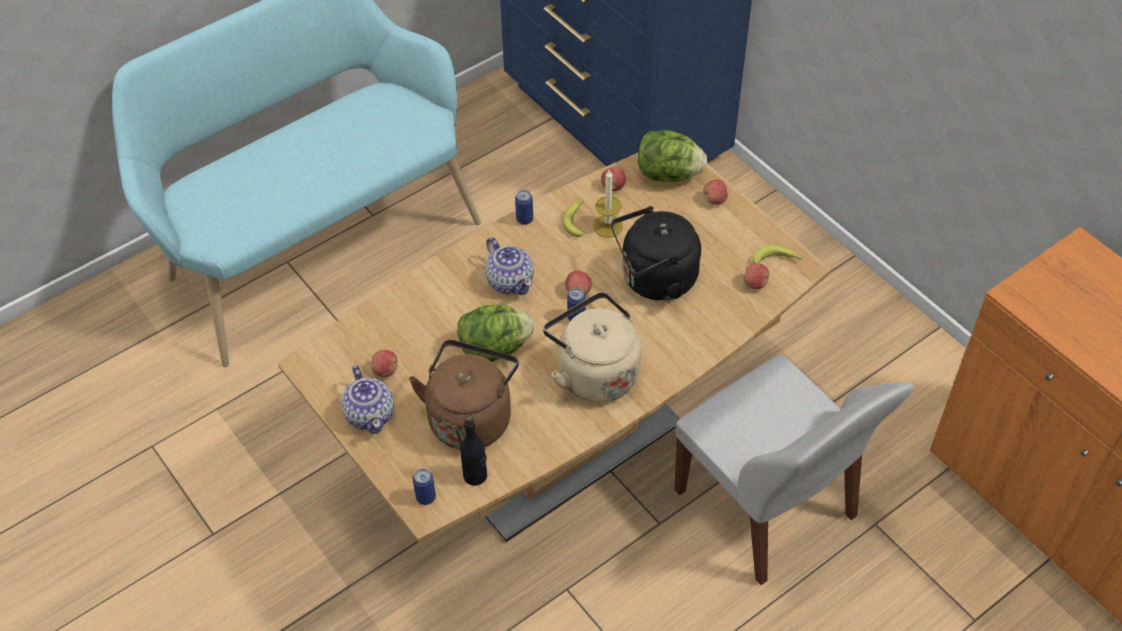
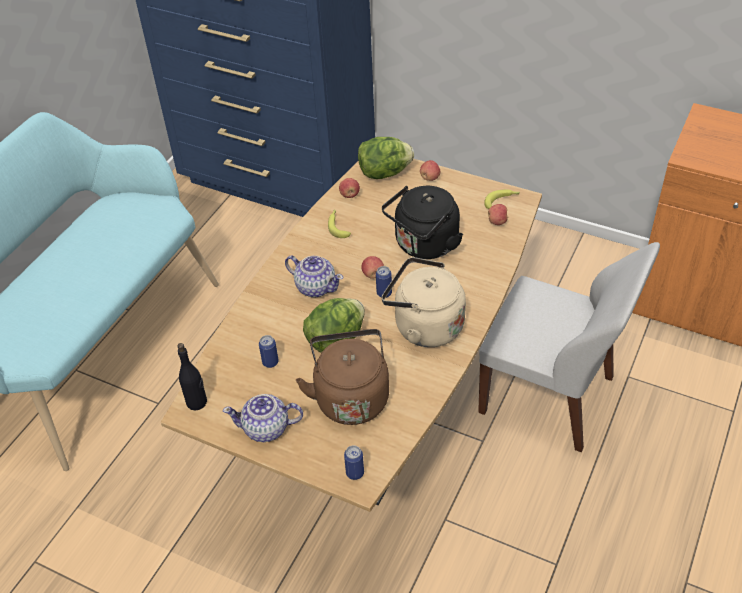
camera: 25 degrees left, 5 degrees down
(370, 414) = (267, 429): teapot -> teapot turned 135 degrees clockwise
(385, 370) = (258, 390): apple -> none
(475, 476) = (384, 439): black bottle -> black bottle (197, 402)
(524, 219) = (297, 240): can -> can (270, 362)
(607, 226) = (364, 222): candle -> none

